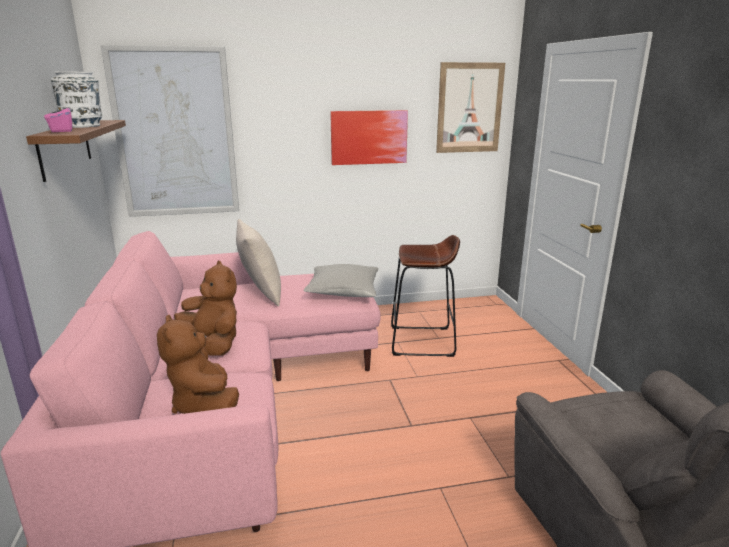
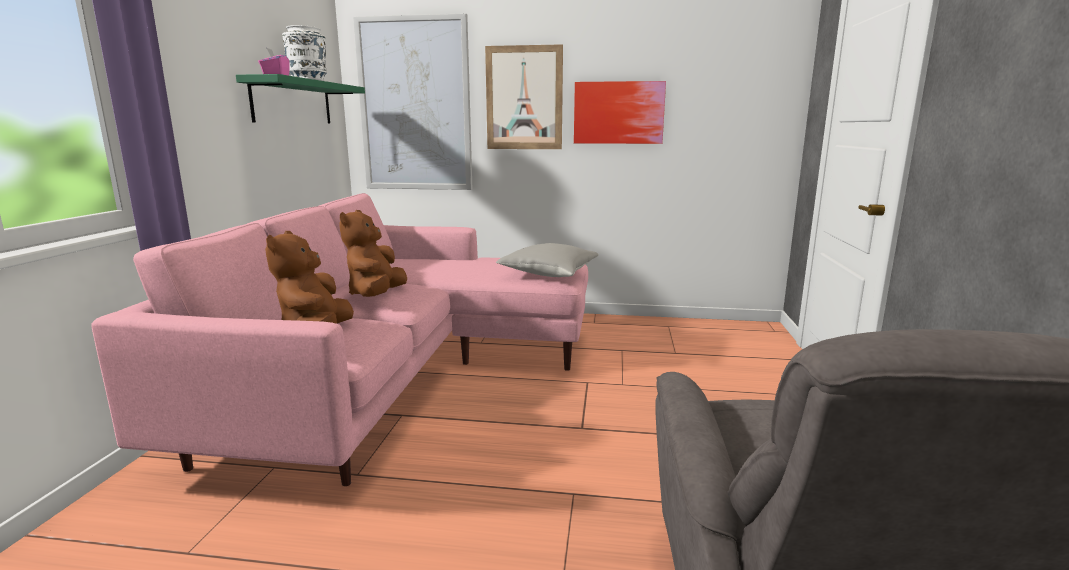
camera: 20 degrees right, 5 degrees down
(65, 148) = (293, 102): brown shelf -> green shelf
(214, 342) = (376, 295): brown plush toy -> brown plush toy turned 150 degrees counterclockwise
(260, 294) = (461, 267): beige pillow -> none
(422, 341) = (651, 353): brown stool -> none
(469, 108) = (747, 79): picture -> picture (524, 98)

